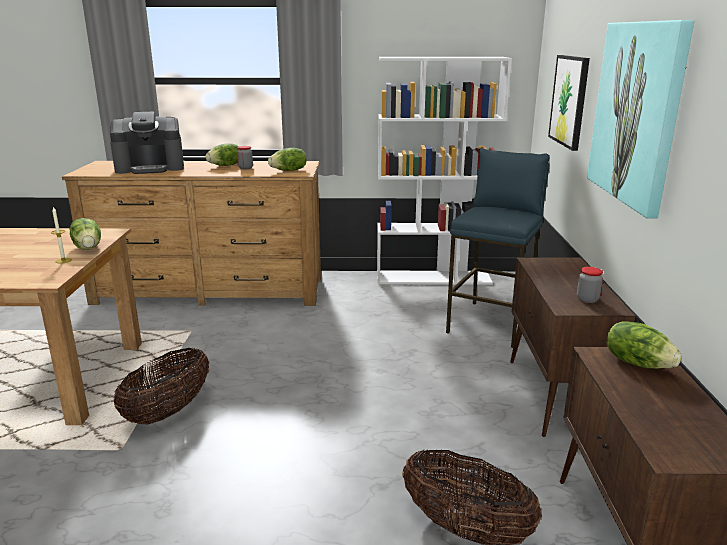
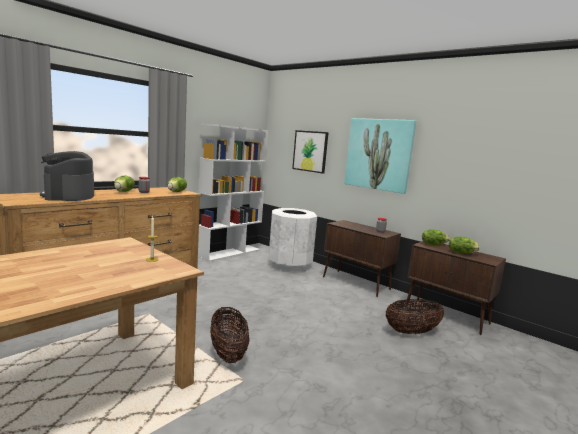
camera: 50 degrees left, 10 degrees down
(89, 248) = (142, 250): lettuce -> lettuce (461, 253)
(150, 168) = (69, 196): coffee machine -> coffee machine turned 135 degrees clockwise
(492, 323) = (289, 265): blue stool -> white trash can

